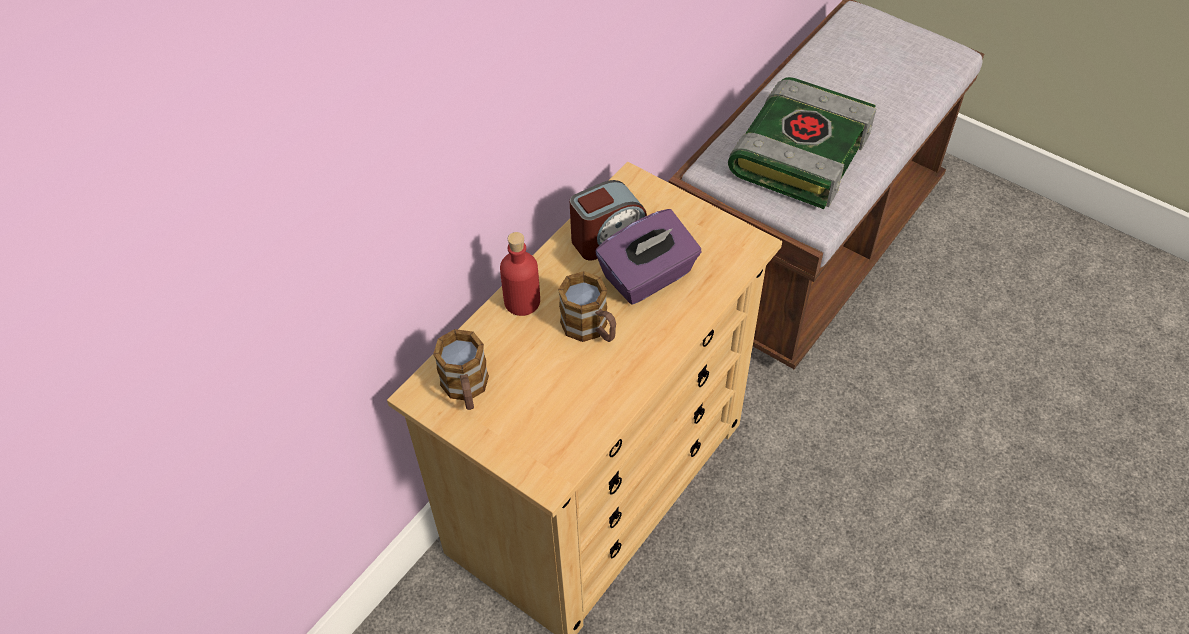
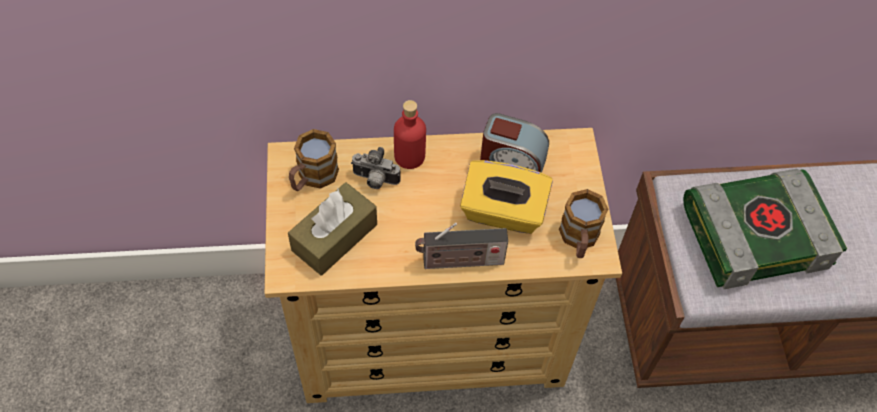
camera: 45 degrees right, 5 degrees up
(520, 344) = (375, 180): none -> camera
(548, 415) = (334, 237): none -> brown tissue box
(591, 329) = (425, 211): mug -> mug (579, 239)
(648, 277) = (502, 212): purple tissue box -> yellow tissue box
(666, 340) = (459, 262): none -> radio

